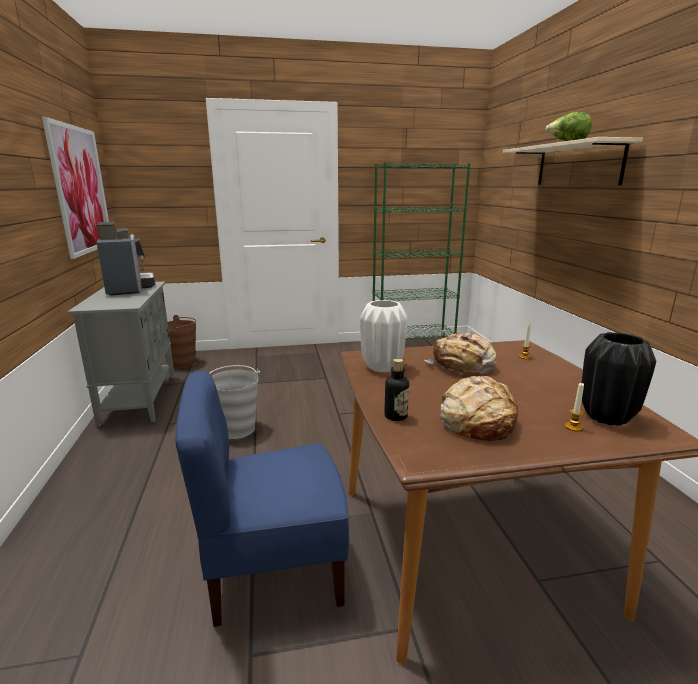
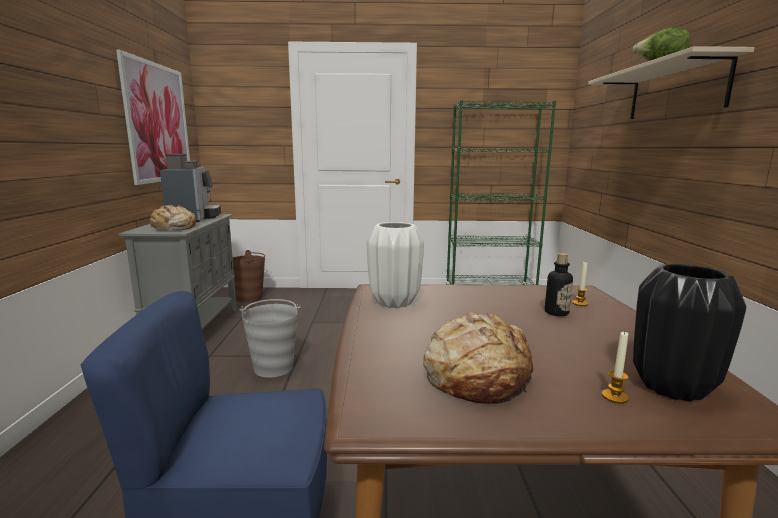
camera: 10 degrees right, 5 degrees down
(396, 416) = (372, 359): bottle -> bottle (556, 312)
(463, 366) = (494, 308): bread -> bread (173, 228)

